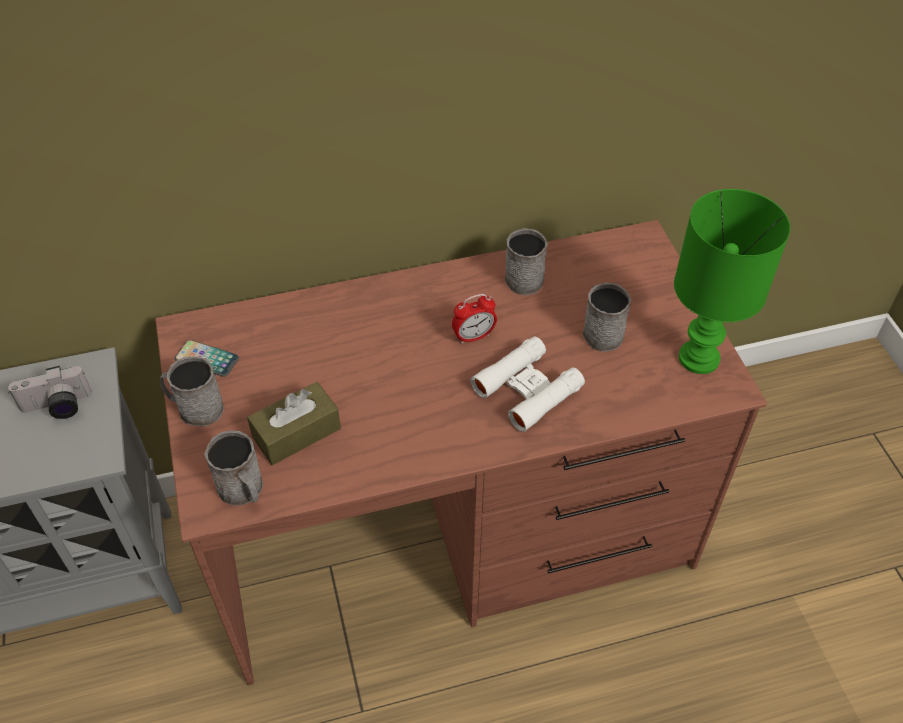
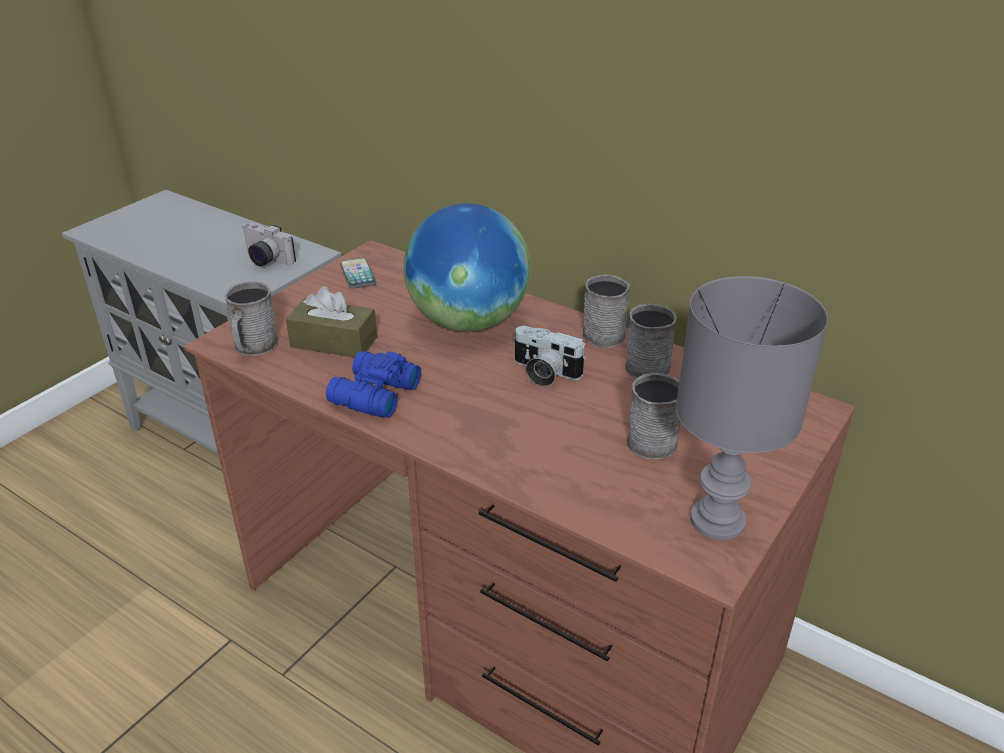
camera: 50 degrees right, 15 degrees down
(195, 408) = (307, 292): grey mug -> grey mug (600, 332)
(361, 335) = (467, 321): none -> globe
(397, 449) = (372, 395): none -> blue binoculars
(473, 336) = (544, 373): alarm clock -> camera
(527, 389) = (524, 430): white binoculars -> none
(700, 358) = (719, 522): green table lamp -> grey table lamp

